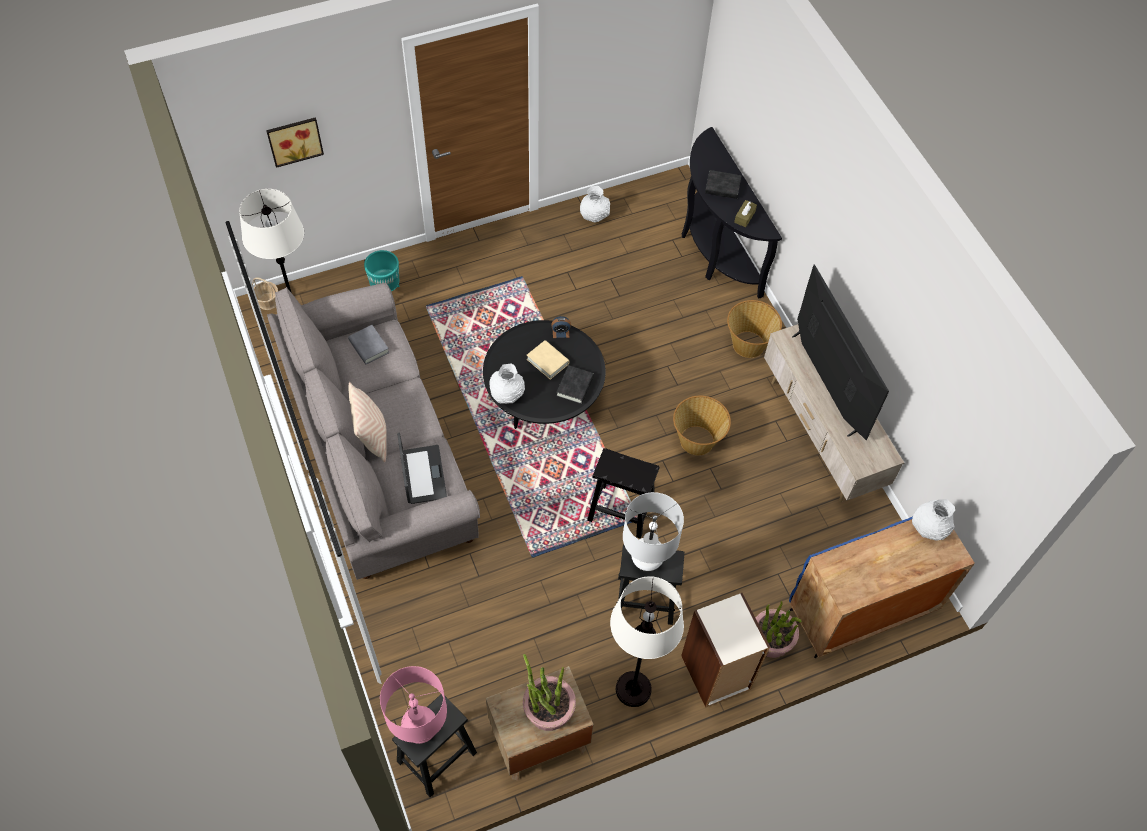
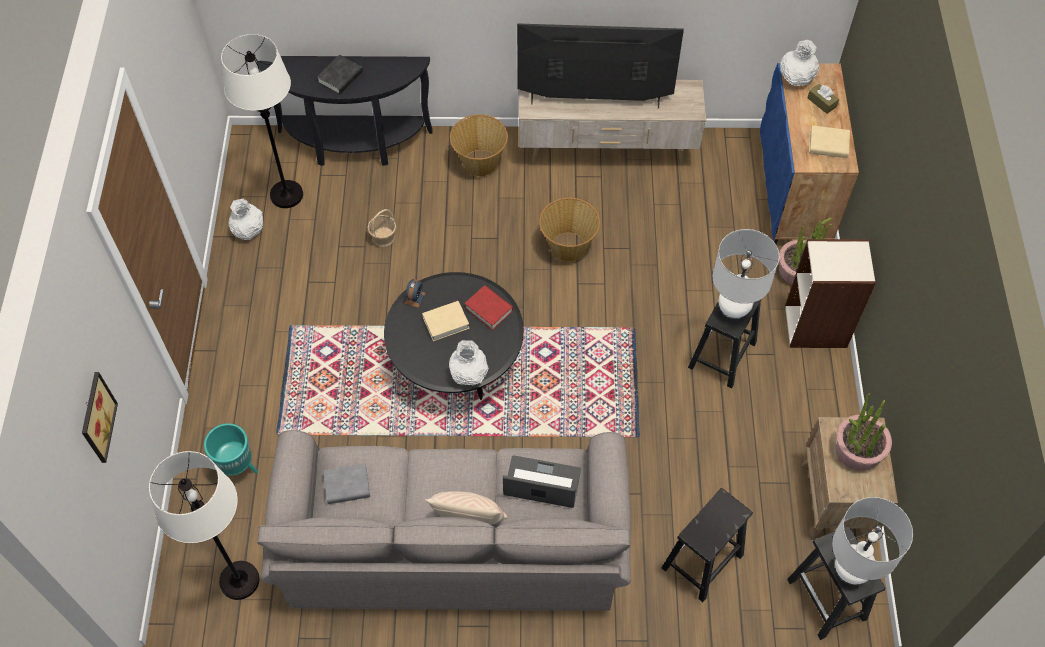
camera: 65 degrees left, 0 degrees up
(268, 301) = (174, 606): basket -> basket (383, 237)
(421, 731) = (850, 572): pink table lamp -> white table lamp
(575, 387) = (489, 309): black book -> red book
(619, 510) = (618, 340): black stool -> black stool (701, 563)
(633, 689) = (810, 400): white floor lamp -> white floor lamp (286, 195)
(744, 217) = (388, 74): brown tissue box -> brown tissue box (821, 102)
(861, 578) = (828, 145): none -> beige book

